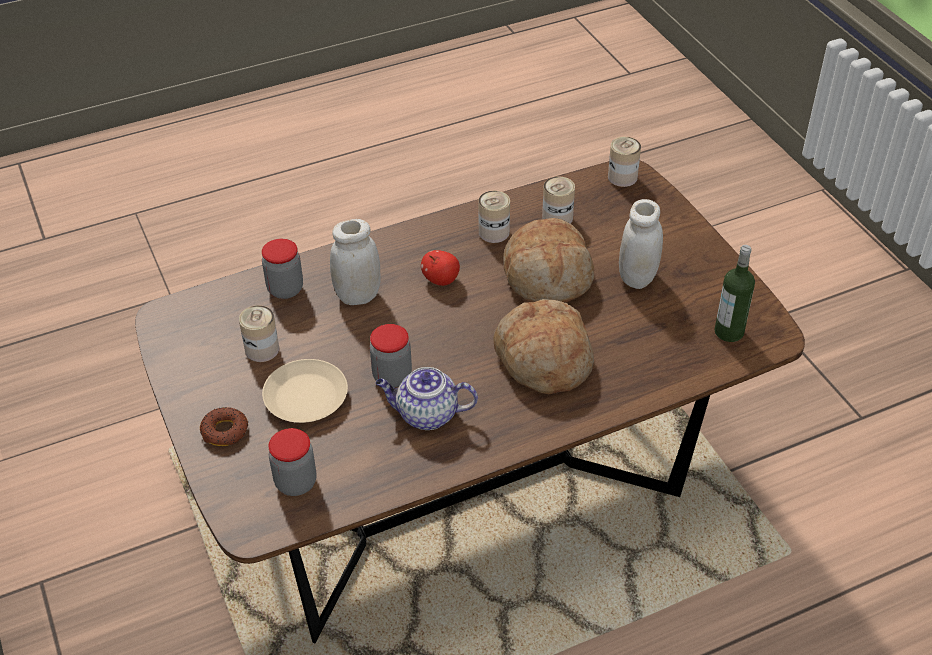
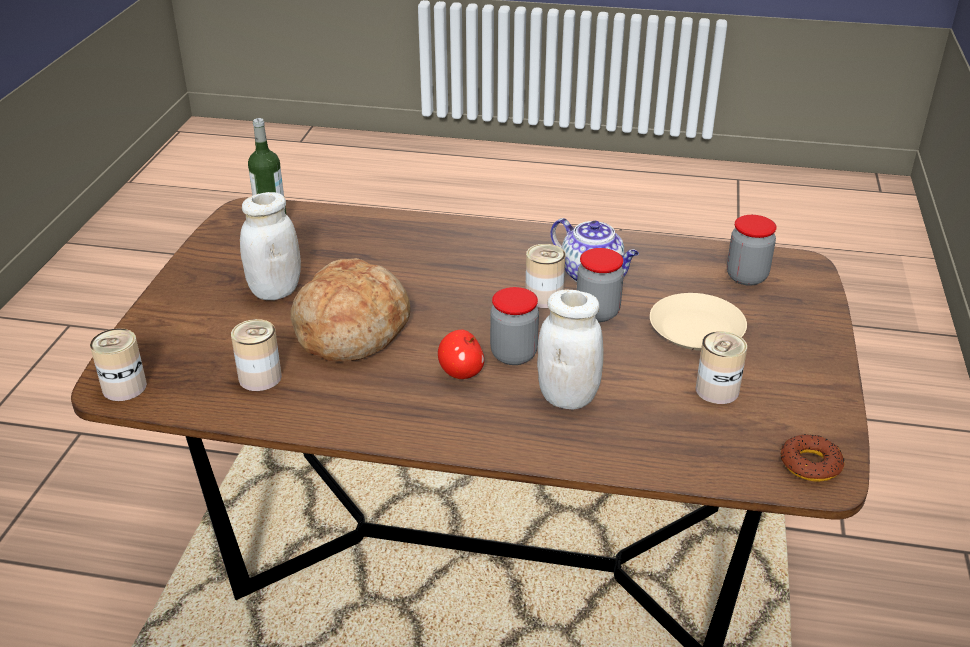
camera: 145 degrees left, 10 degrees down
(225, 431) = (796, 336): donut -> donut (810, 464)
(285, 289) = (648, 443): jar -> jar (513, 354)
(494, 232) = (346, 395): can -> can (544, 297)
(543, 359) = (447, 270): bread -> none

